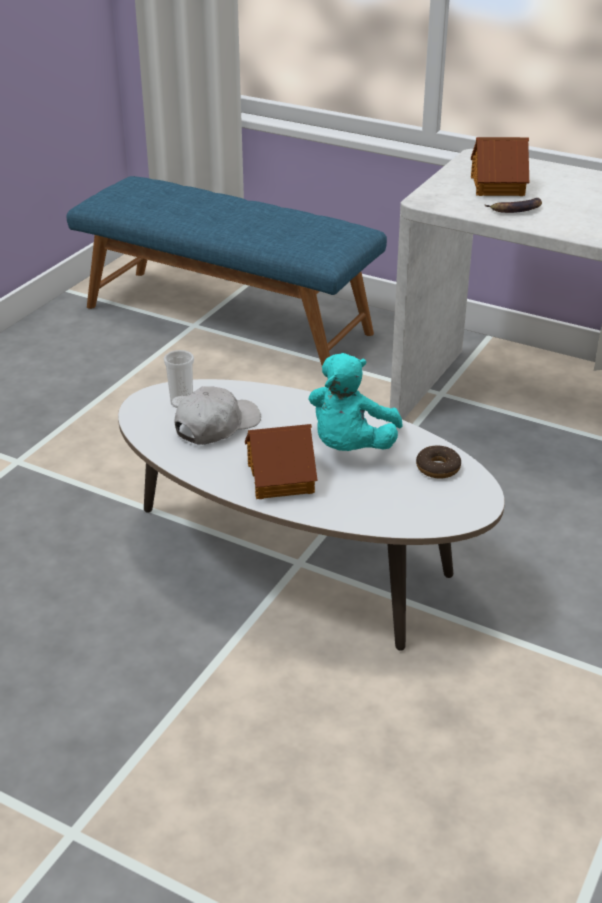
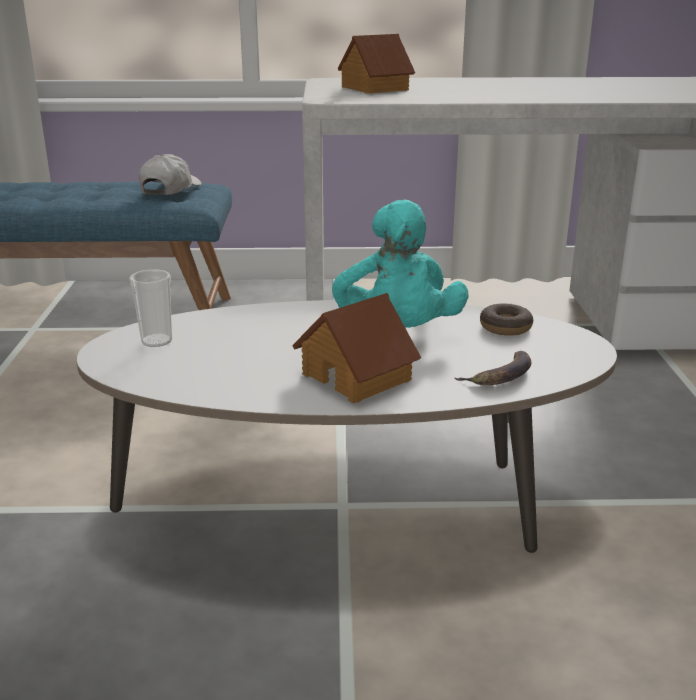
camera: 30 degrees left, 10 degrees down
(216, 426) = (224, 351): white cap -> white cap (170, 189)
(515, 209) = (416, 95): banana -> banana (500, 375)

